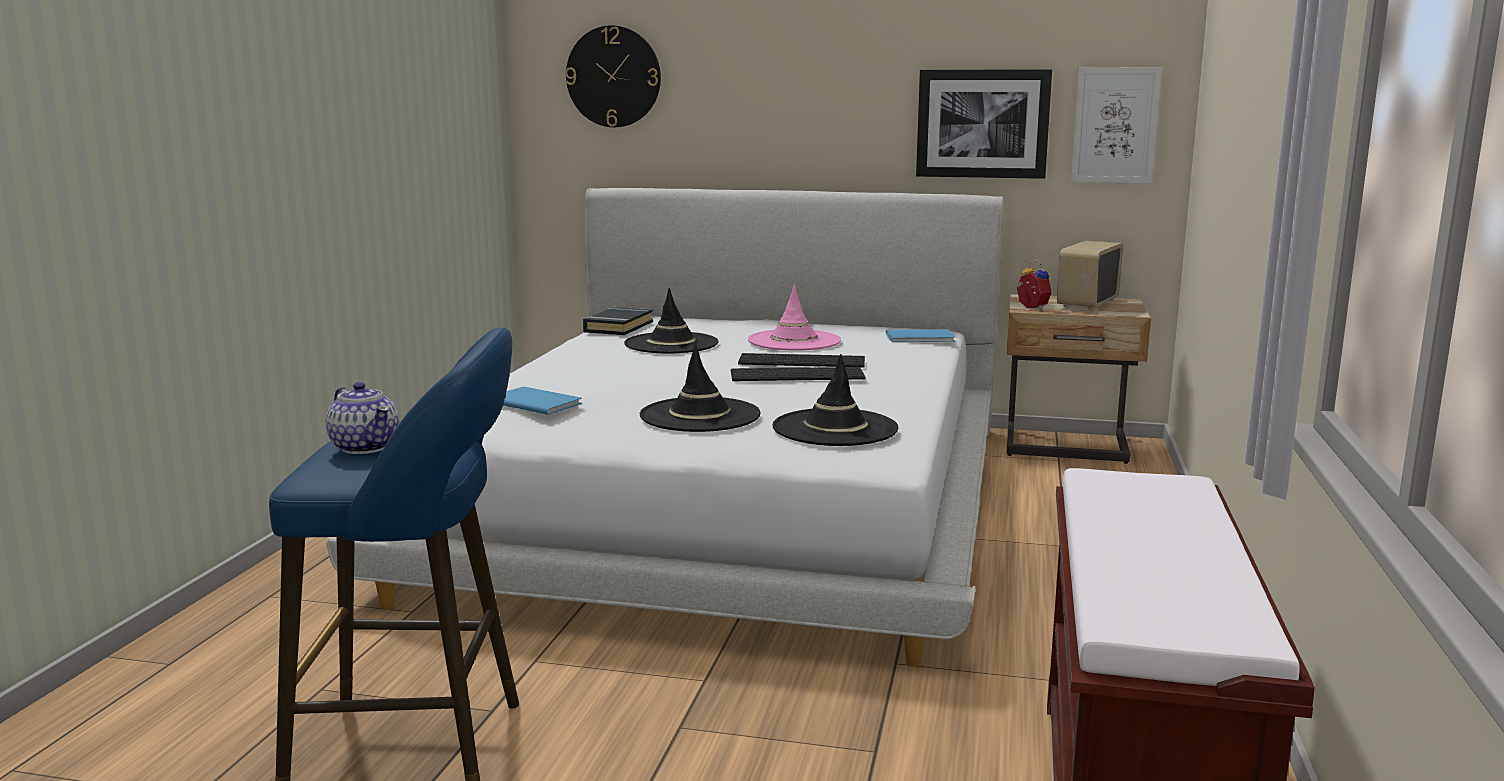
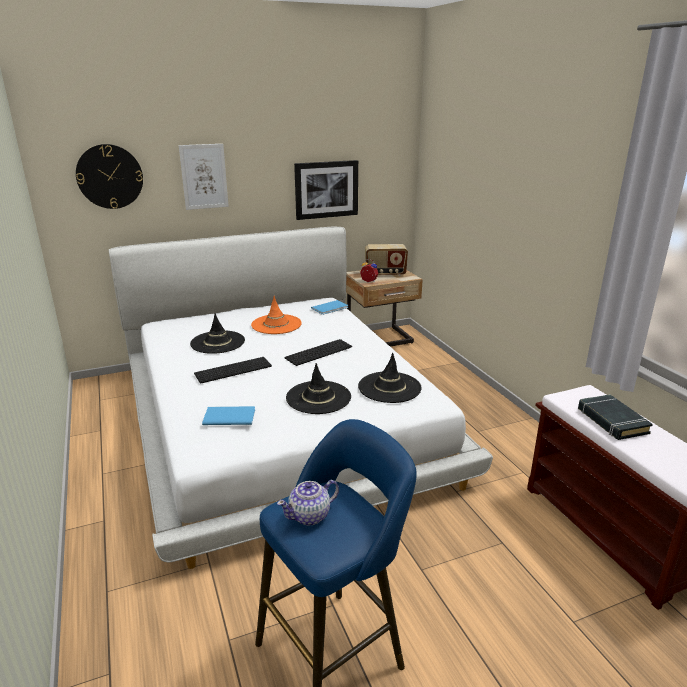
camera: 35 degrees left, 10 degrees up
(365, 446) = (310, 516): teapot -> teapot turned 135 degrees clockwise
(618, 327) = (166, 335): black book -> black book (611, 421)
(794, 341) = (276, 324): pink hat -> orange hat
(803, 361) = (304, 340): keyboard -> keyboard (233, 369)
(1086, 304) = (385, 273): radio -> radio turned 90 degrees counterclockwise
(1115, 125) = (385, 186): picture -> picture (204, 176)

